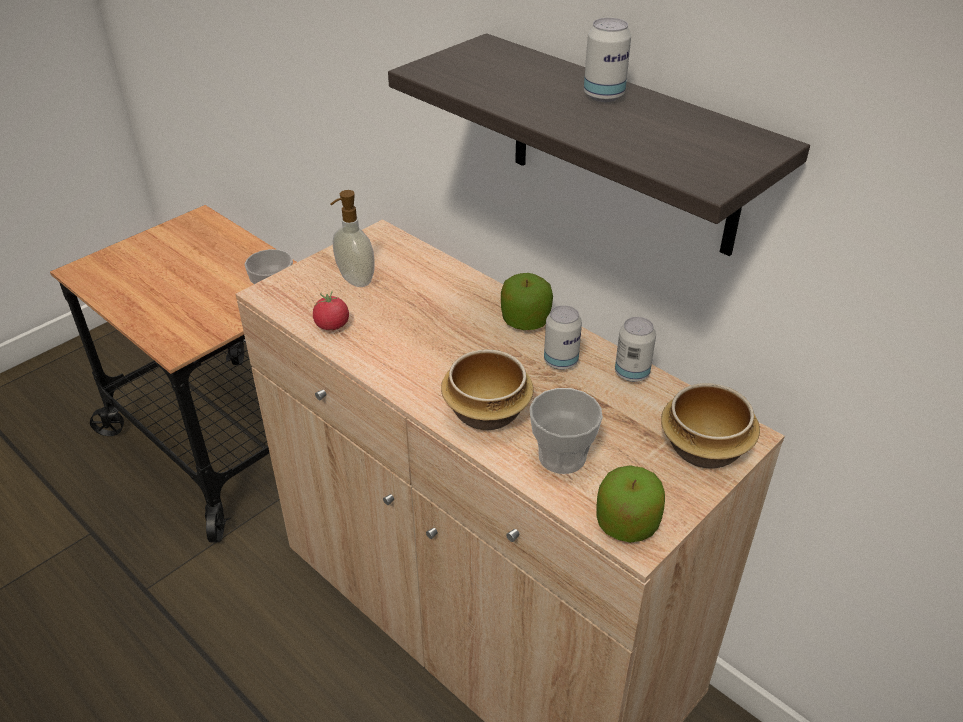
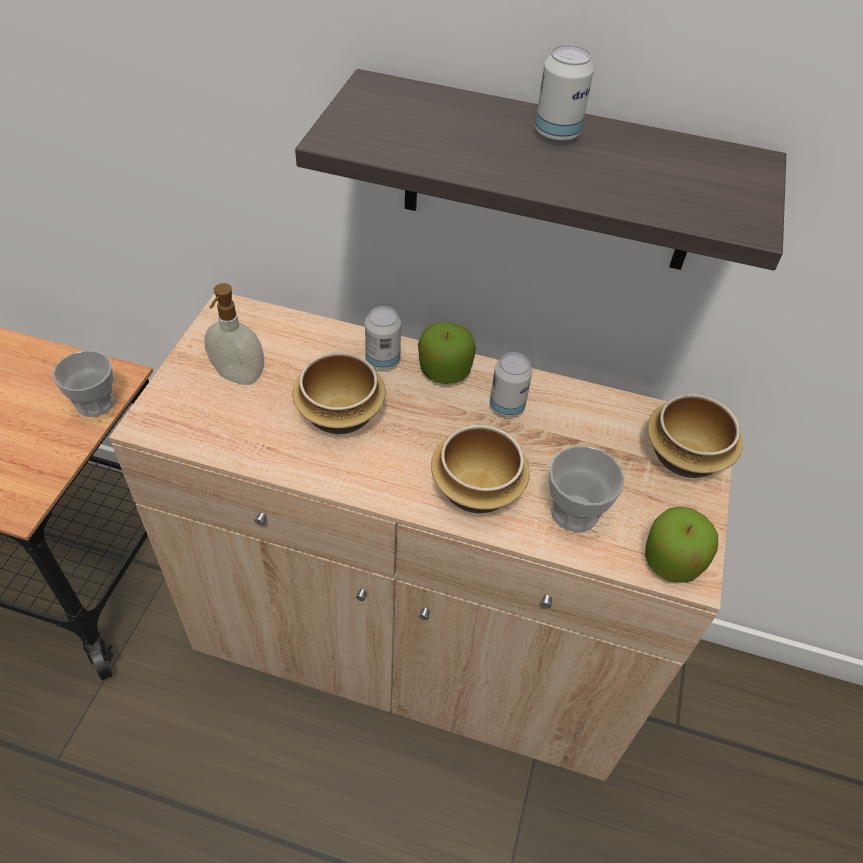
camera: 30 degrees left, 10 degrees up
(332, 325) = (251, 442): tomato -> none
(416, 327) = (342, 414): none -> bowl
(632, 373) = (576, 398): can -> can (382, 360)

